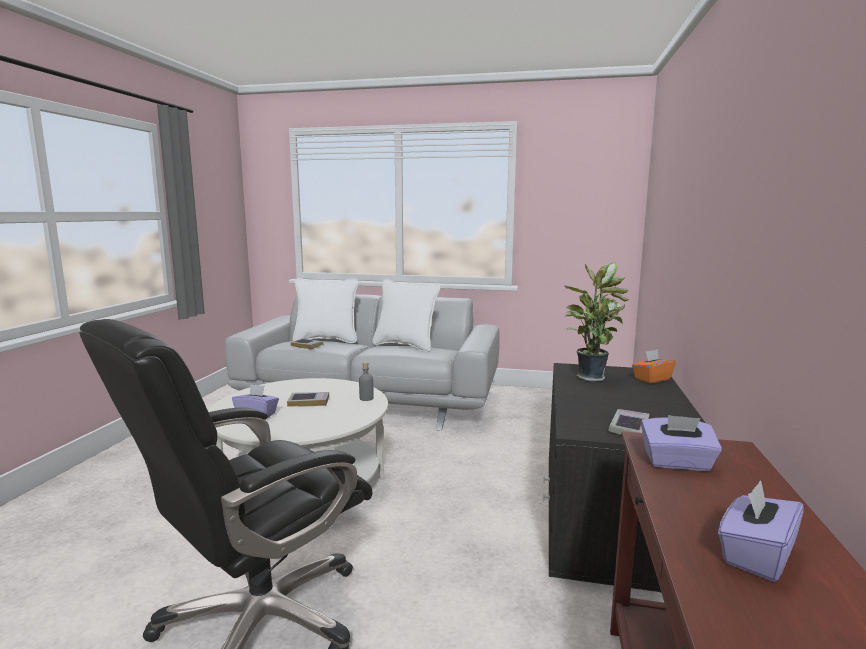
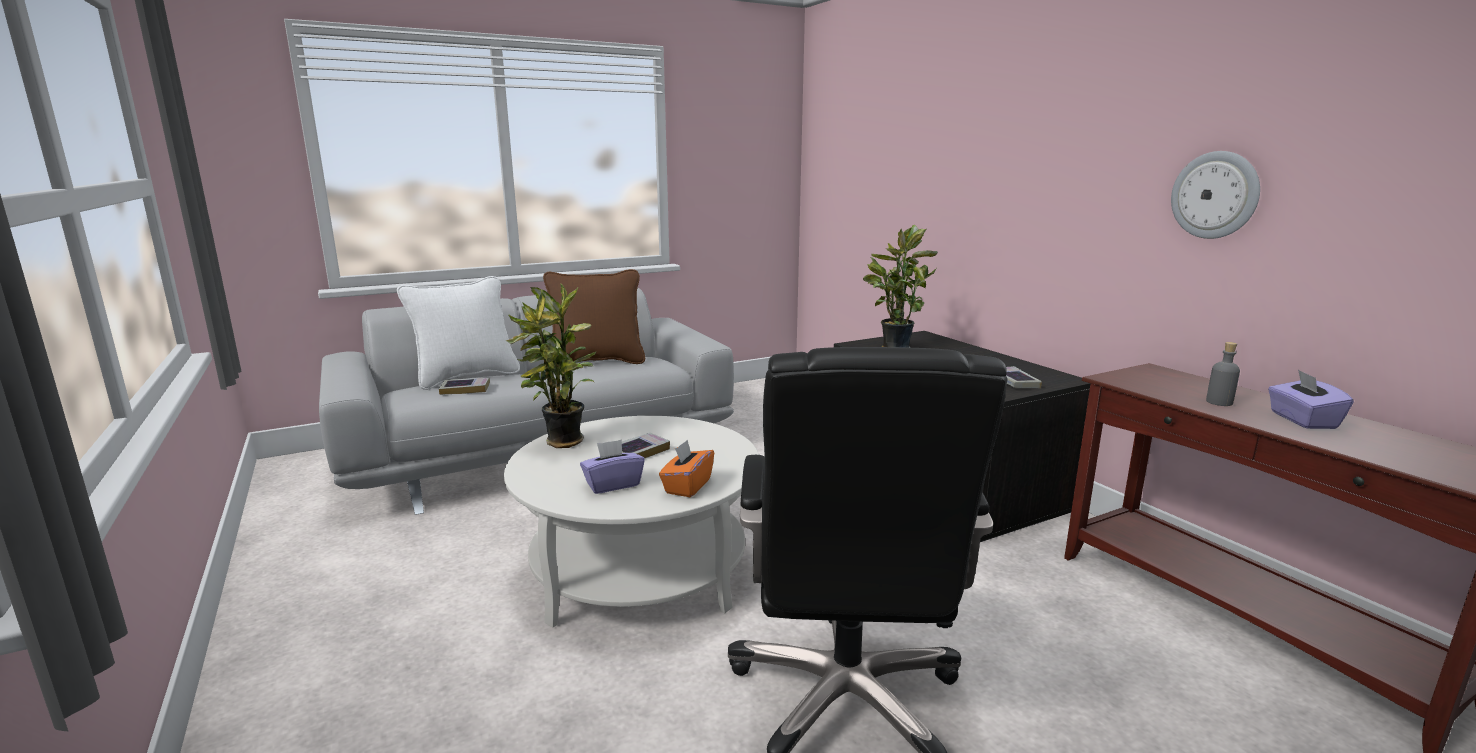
camera: 40 degrees left, 5 degrees up
(288, 386) = (562, 443): none -> potted plant
(366, 398) = (693, 429): grey bottle -> grey bottle (1219, 402)
(405, 345) = (597, 362): white pillow -> brown pillow
(652, 379) = (936, 341): orange tissue box -> orange tissue box (687, 486)
(677, 463) = (1158, 386): purple tissue box -> none
(813, 238) = (1215, 195): none -> wall clock

